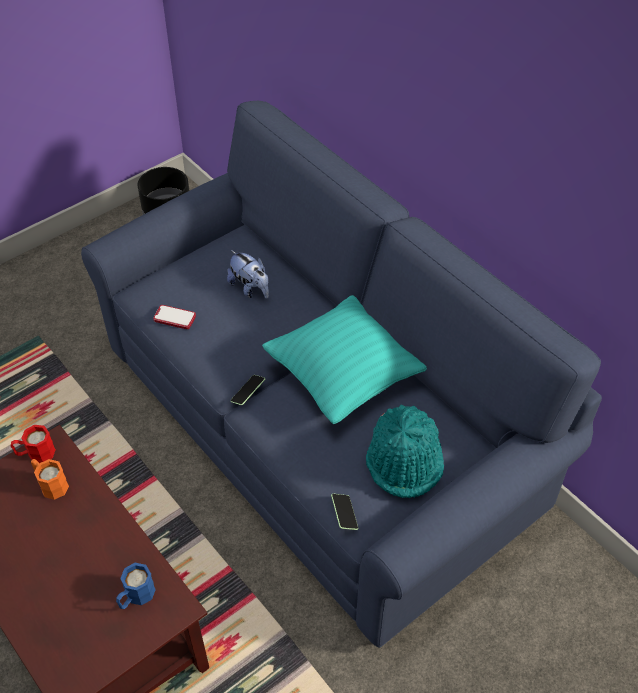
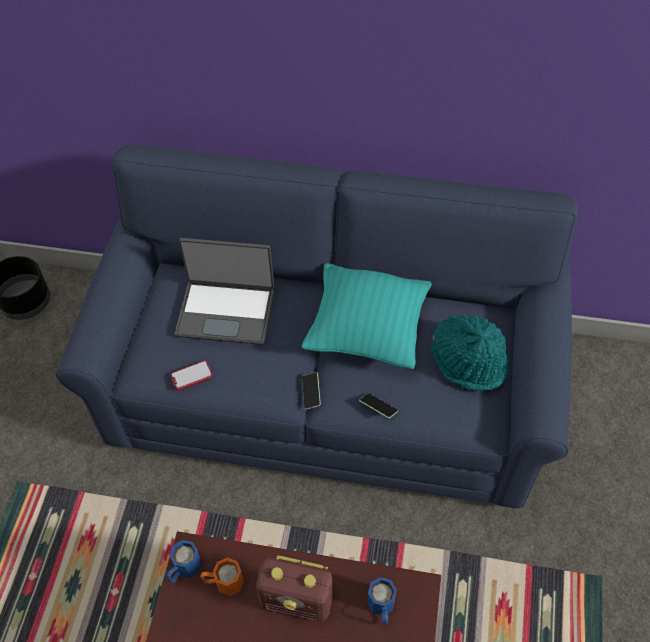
camera: 40 degrees left, 5 degrees up
(35, 453) = (184, 569): red mug -> blue mug
(84, 539) = (297, 600): none -> radio
(250, 288) = (226, 311): plush toy -> laptop
(344, 514) = (471, 429): phone -> phone (378, 408)

